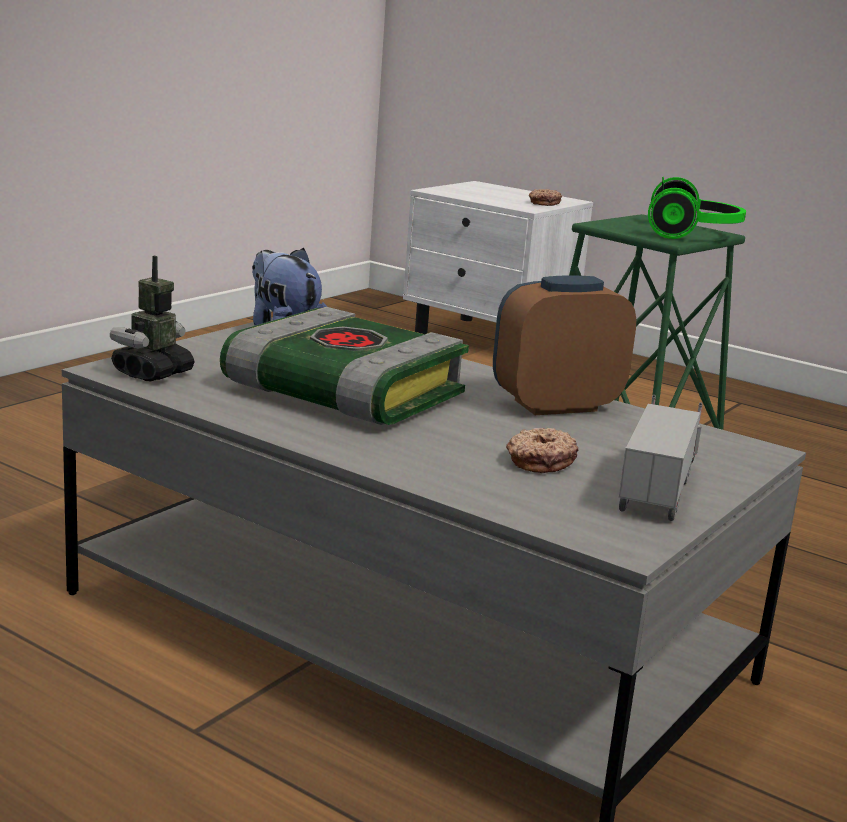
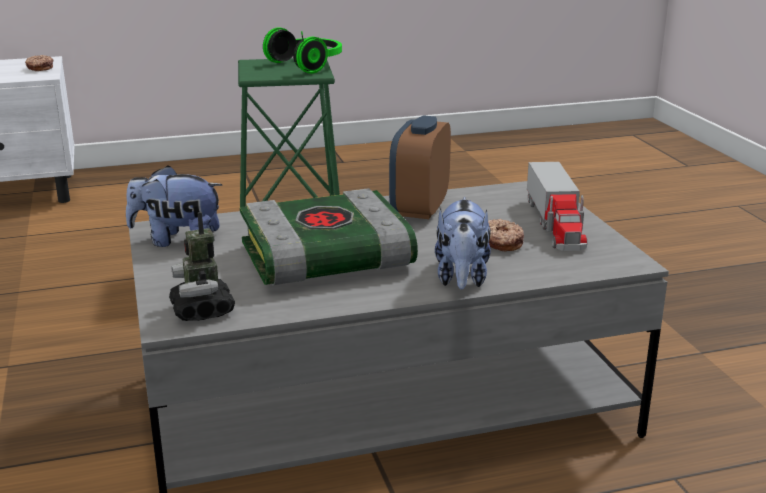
camera: 50 degrees left, 5 degrees up
(401, 459) = (461, 278): none -> plush toy
(660, 480) = (555, 224): toy truck -> toy truck turned 150 degrees counterclockwise

